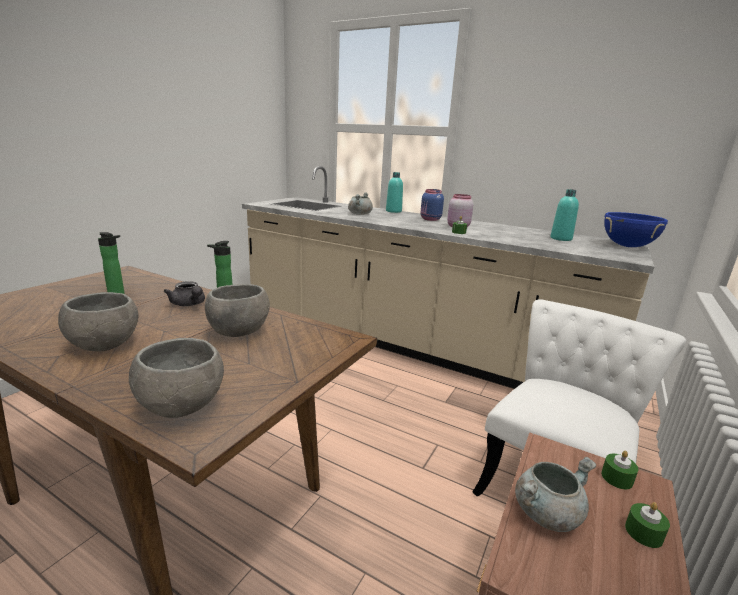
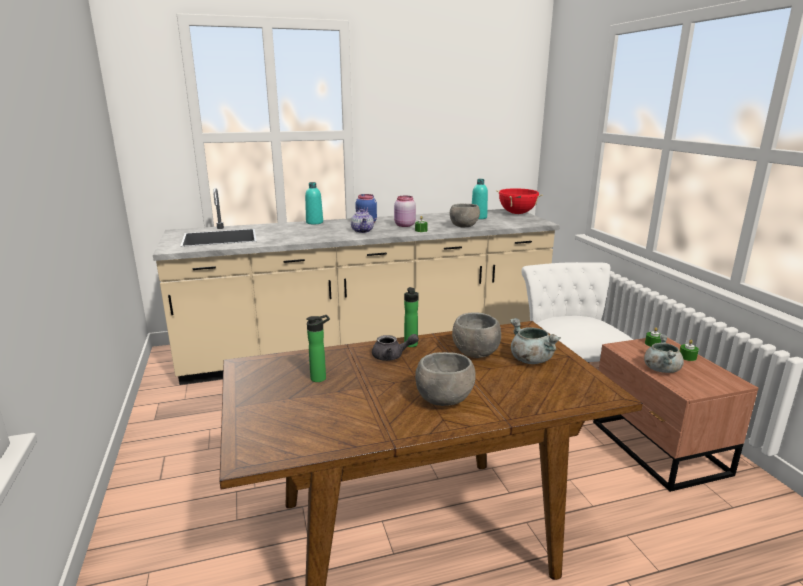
camera: 45 degrees left, 0 degrees up
(181, 406) = (569, 392): grey bowl -> grey bowl (463, 226)
(359, 214) = (304, 233): grey cooking pot -> grey cooking pot (530, 359)
(407, 222) = (362, 231): none -> teapot
(627, 246) = (517, 213): blue cooking pot -> red cooking pot

